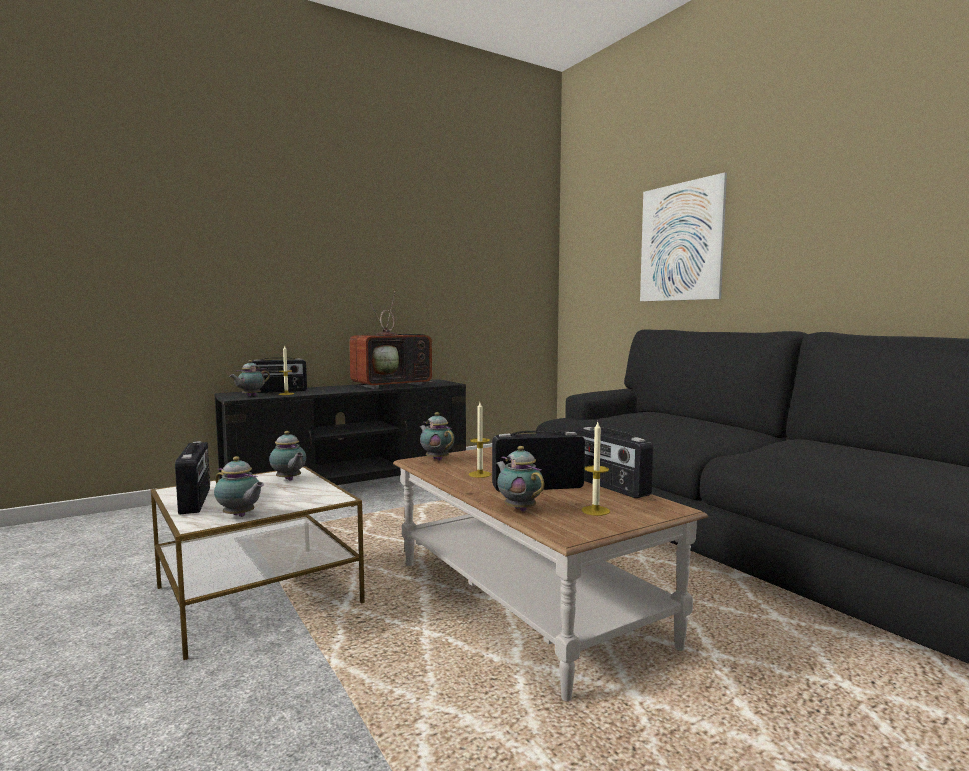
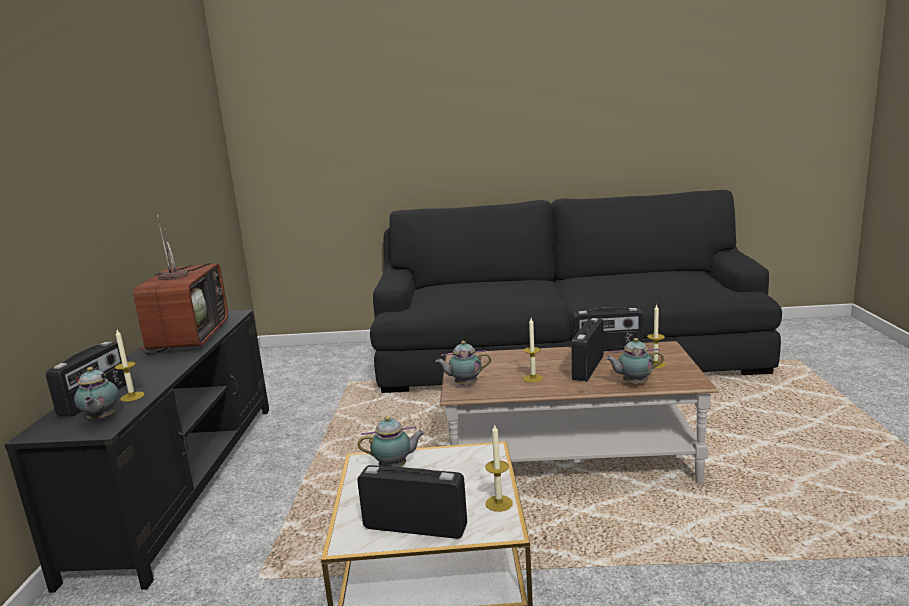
camera: 55 degrees left, 10 degrees up
(240, 516) = (499, 503): teapot -> candle
(681, 242) = (403, 124): picture -> none

